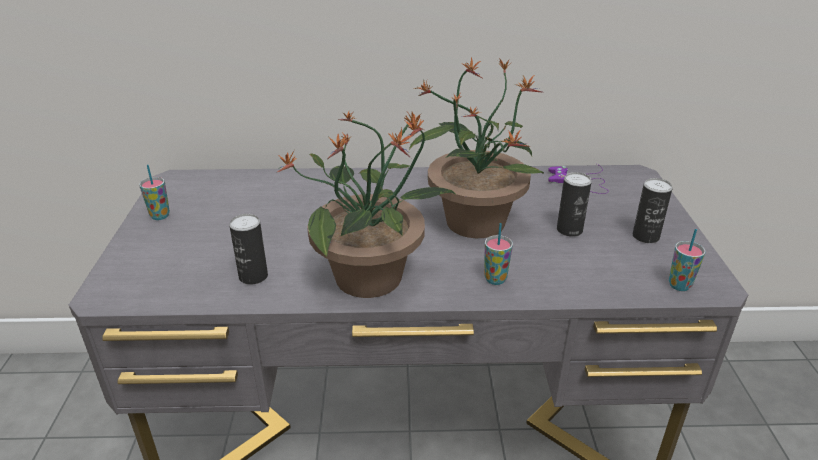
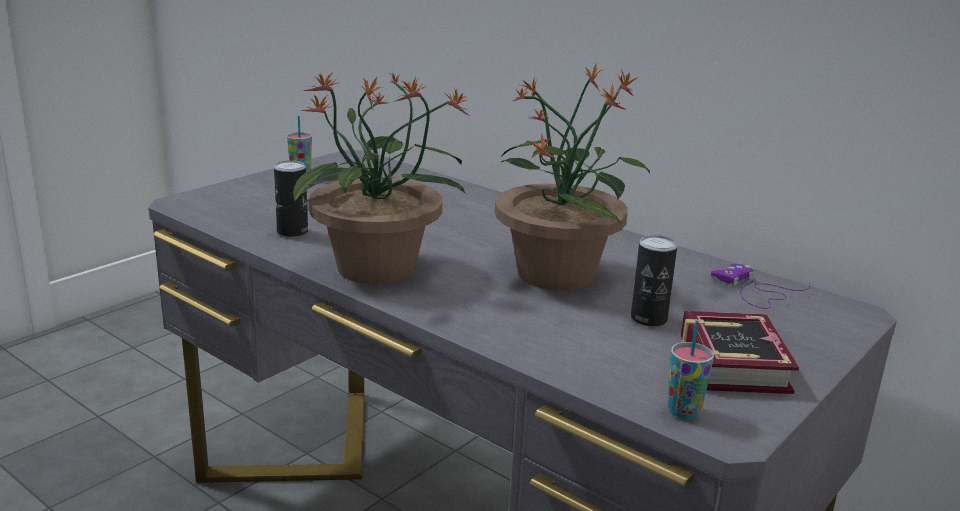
camera: 40 degrees right, 10 degrees down
(495, 279) = (484, 317): cup -> none
(645, 236) = (735, 361): can -> book

